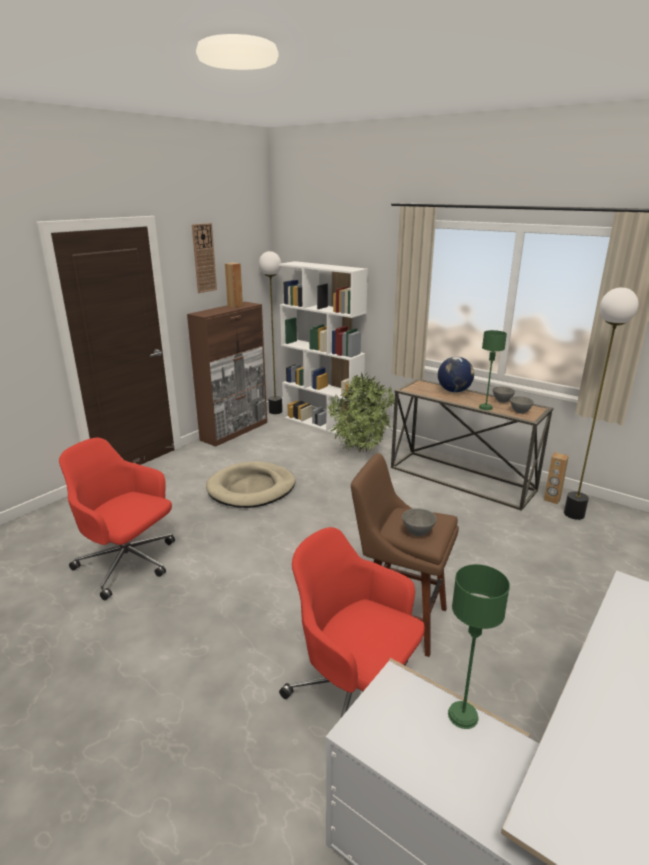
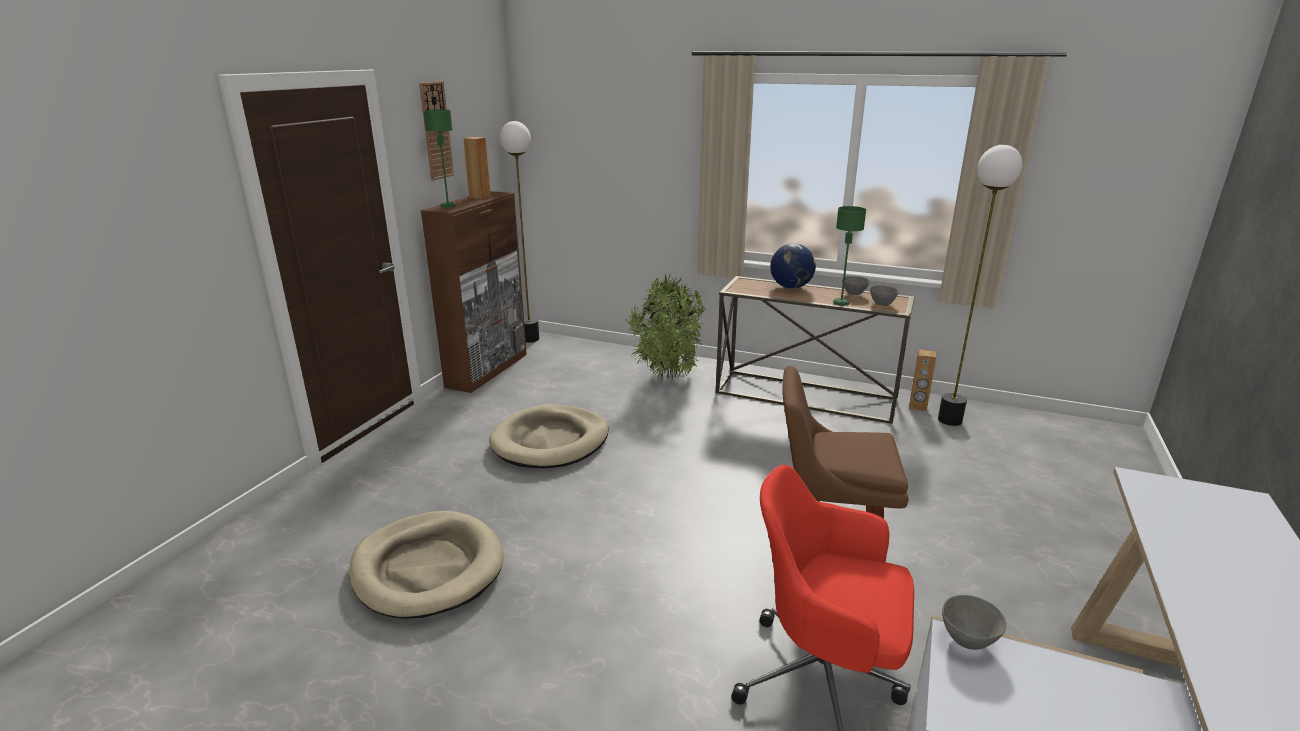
camera: 15 degrees left, 0 degrees up
(128, 564) = (428, 568): red office chair -> beige dog bed
(322, 424) = (601, 349): white bookcase -> none
(418, 533) = (865, 459): grey bowl -> grey bowl (968, 641)
(462, 715) = (1060, 665): green table lamp -> green table lamp (448, 206)

